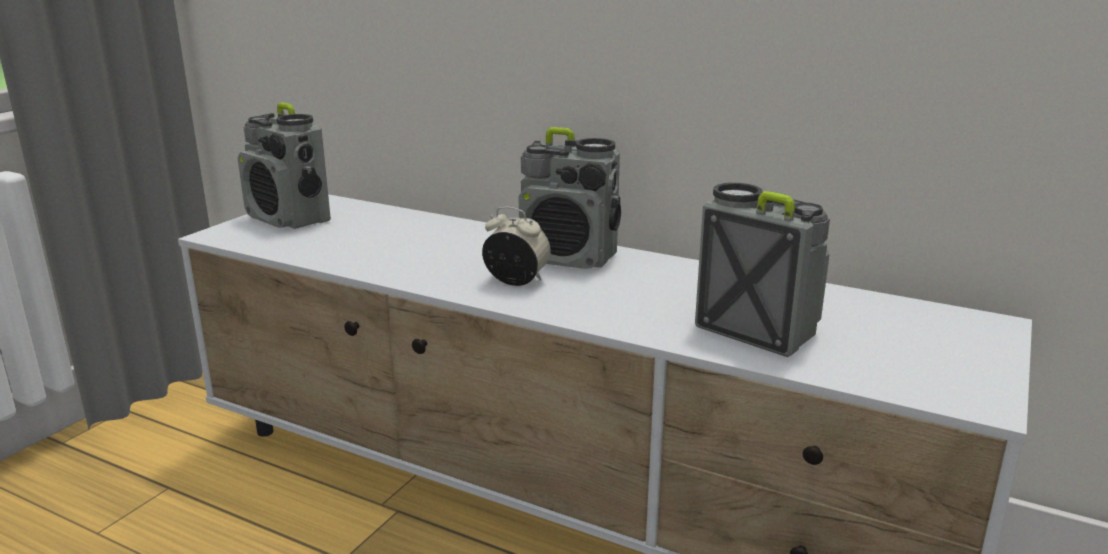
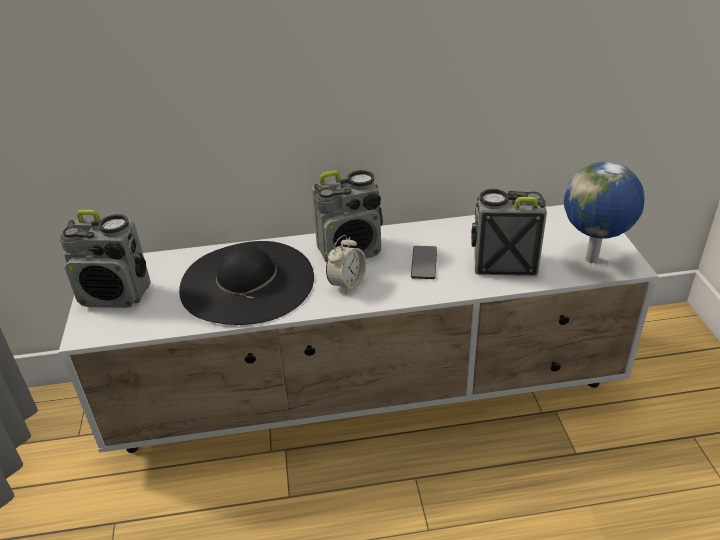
camera: 35 degrees left, 15 degrees up
(417, 247) = (247, 282): none -> black hat
(516, 281) = (347, 284): alarm clock -> alarm clock turned 135 degrees clockwise
(642, 295) = (424, 263): none -> phone
(917, 374) = (593, 260): none -> globe

